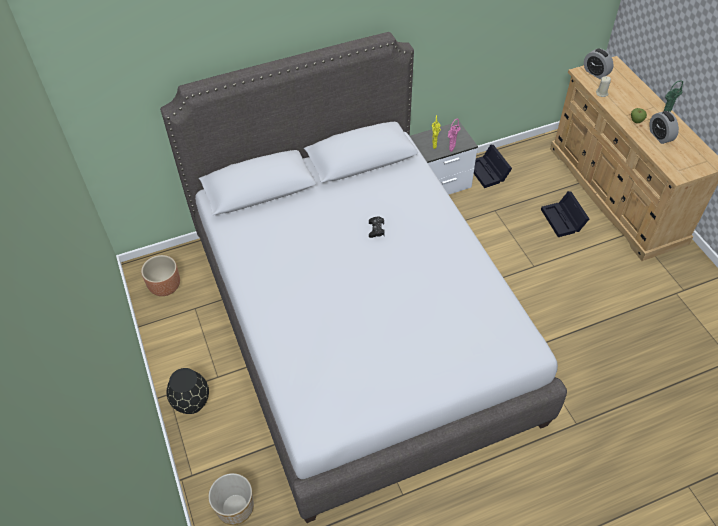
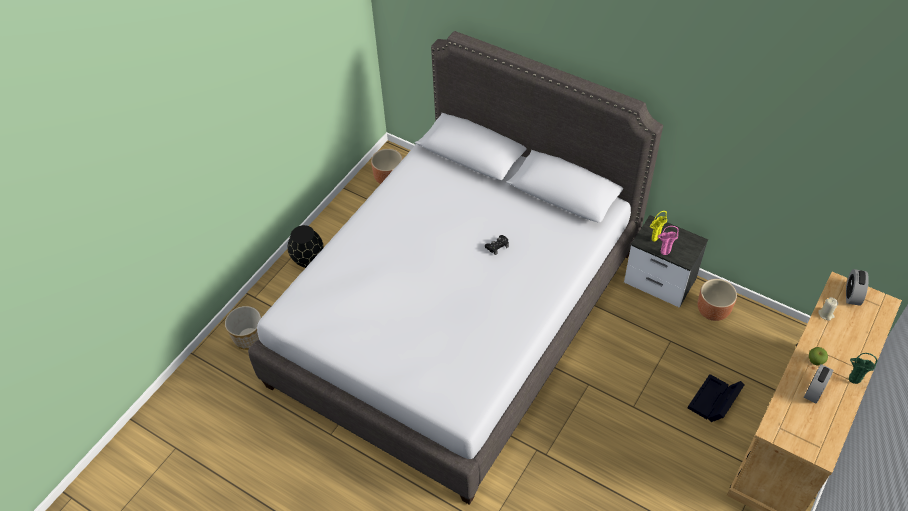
camera: 55 degrees right, 0 degrees up
(488, 172) = (713, 311): black storage box -> brown planter

